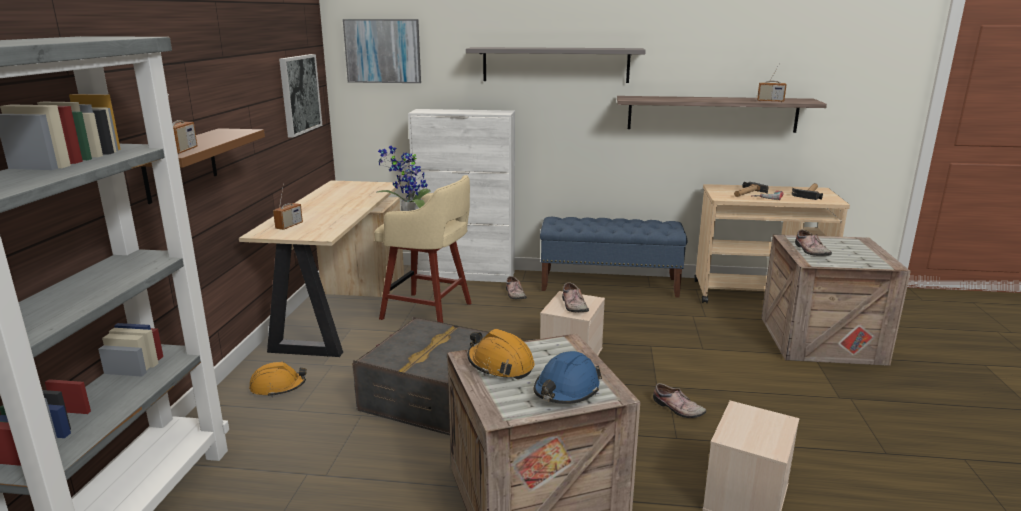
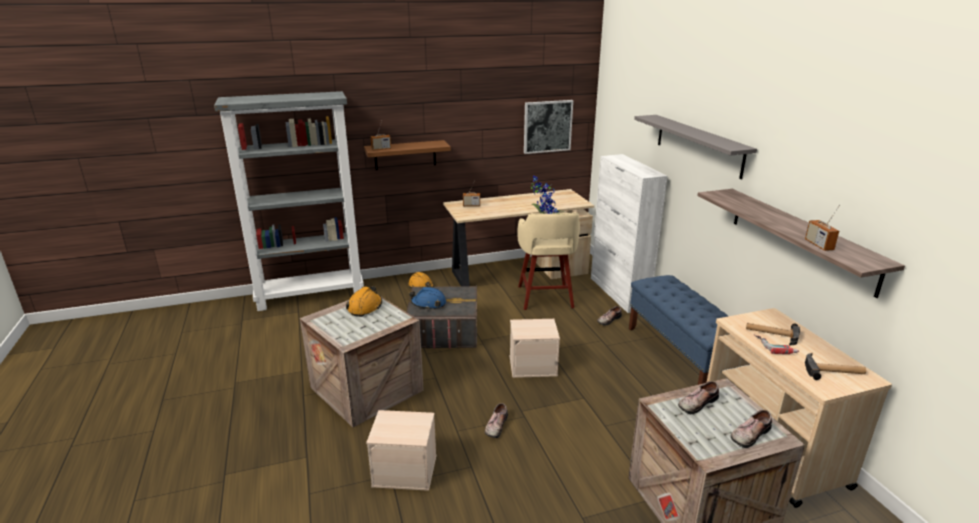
camera: 65 degrees right, 5 degrees up
(383, 51) = (617, 105): picture -> none
(566, 390) = (346, 330): blue hard hat -> blue hard hat (428, 304)
(573, 305) = (532, 328): shoe -> shoe (749, 434)

